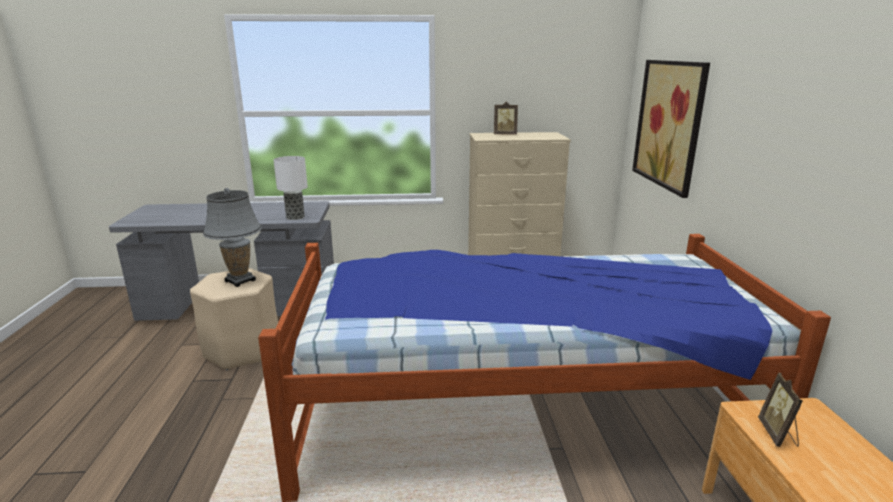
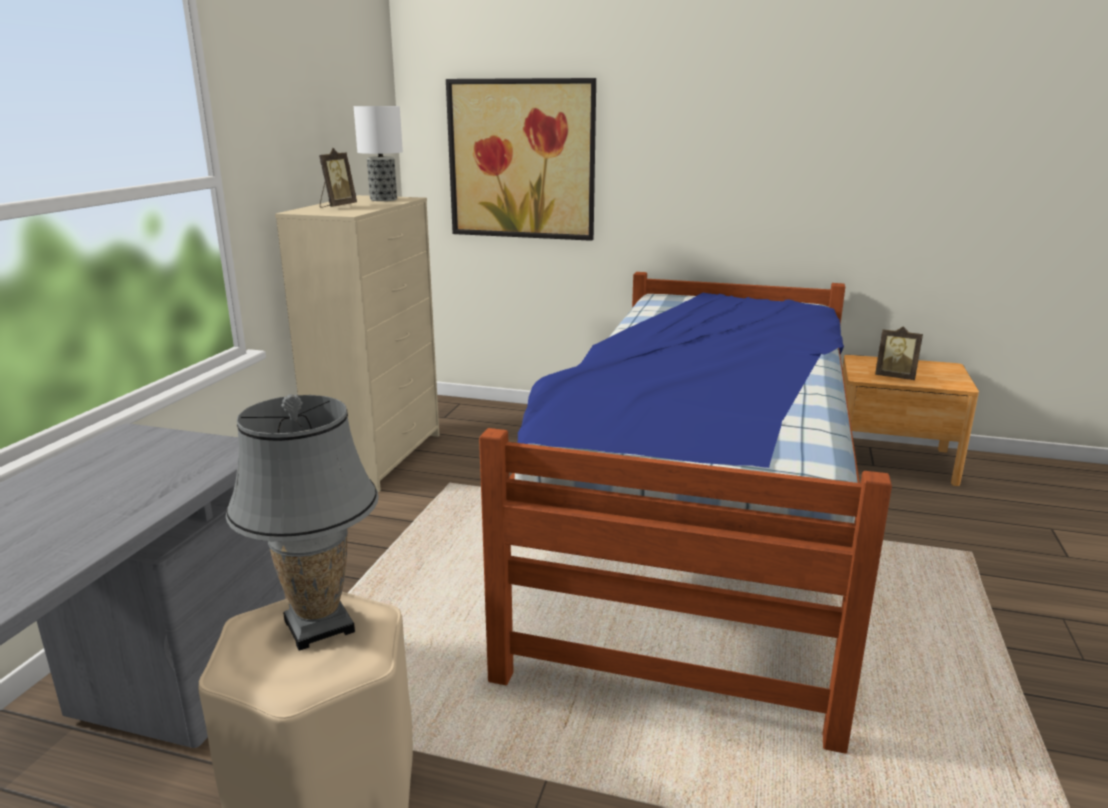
camera: 70 degrees left, 0 degrees up
(296, 217) = (199, 461): table lamp -> table lamp (383, 199)

